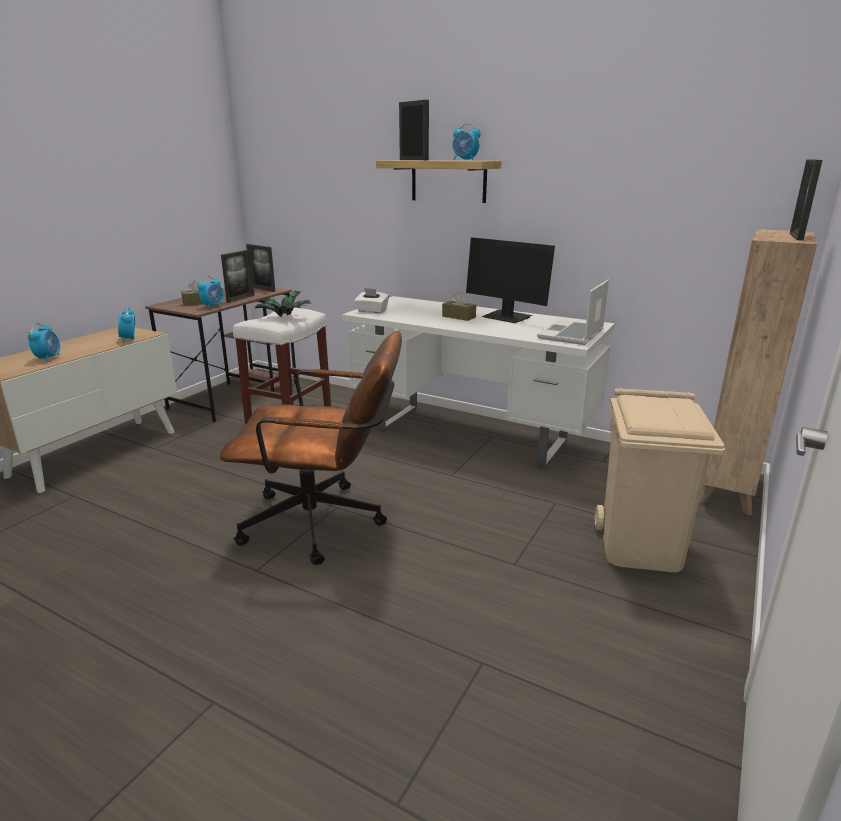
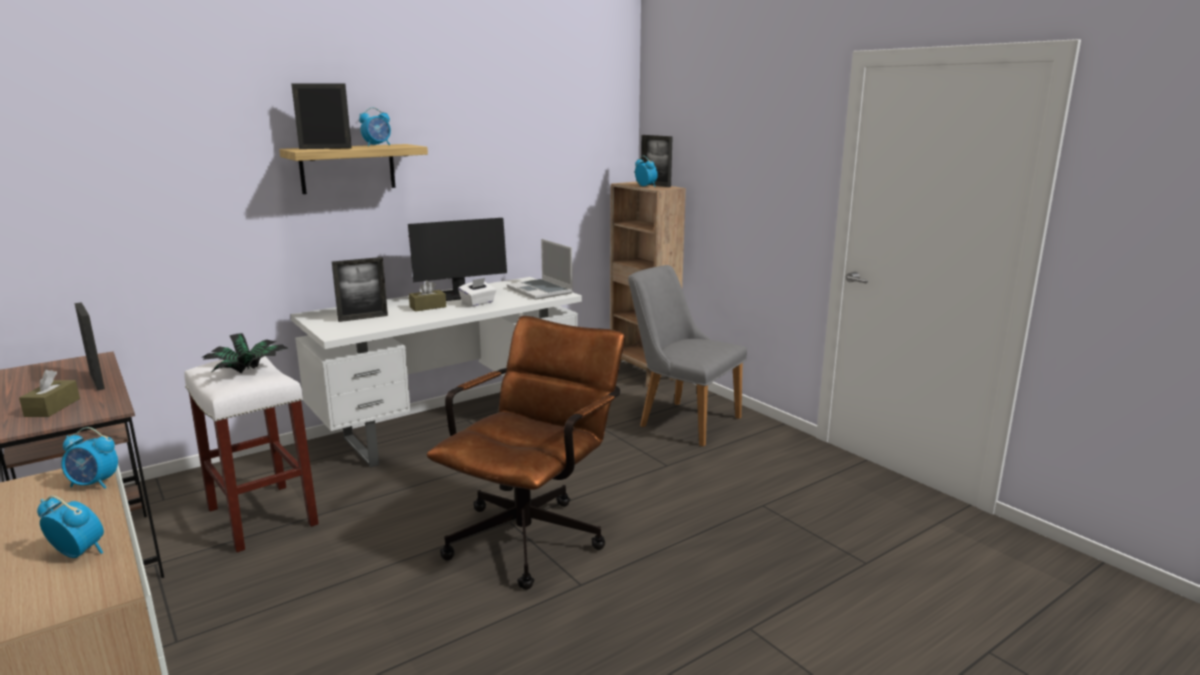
camera: 65 degrees left, 5 degrees down
(213, 306) = (104, 399): alarm clock -> alarm clock (646, 186)
(263, 289) = (67, 364): picture frame -> picture frame (363, 318)
(372, 311) = (340, 329): white tissue box -> white tissue box (478, 303)
(640, 547) = (681, 420): beige trash can -> grey chair

